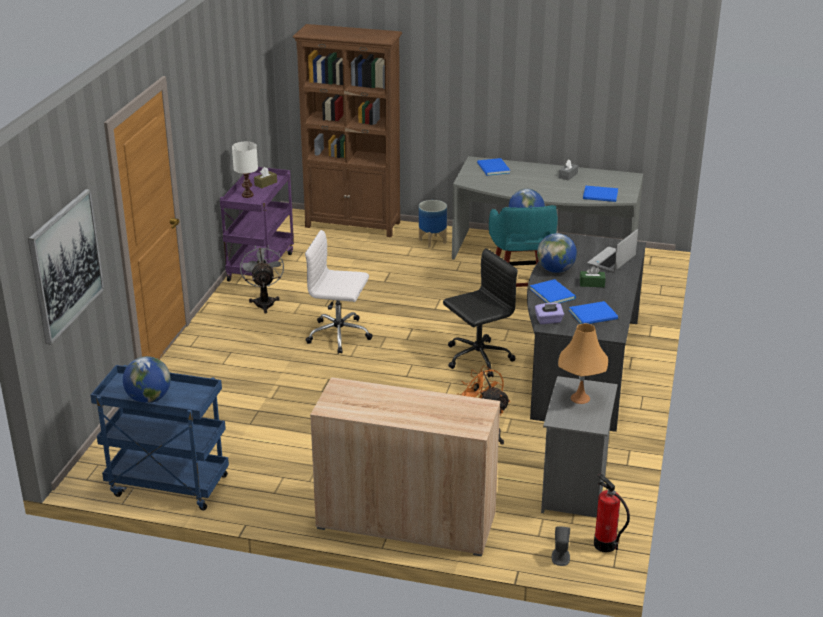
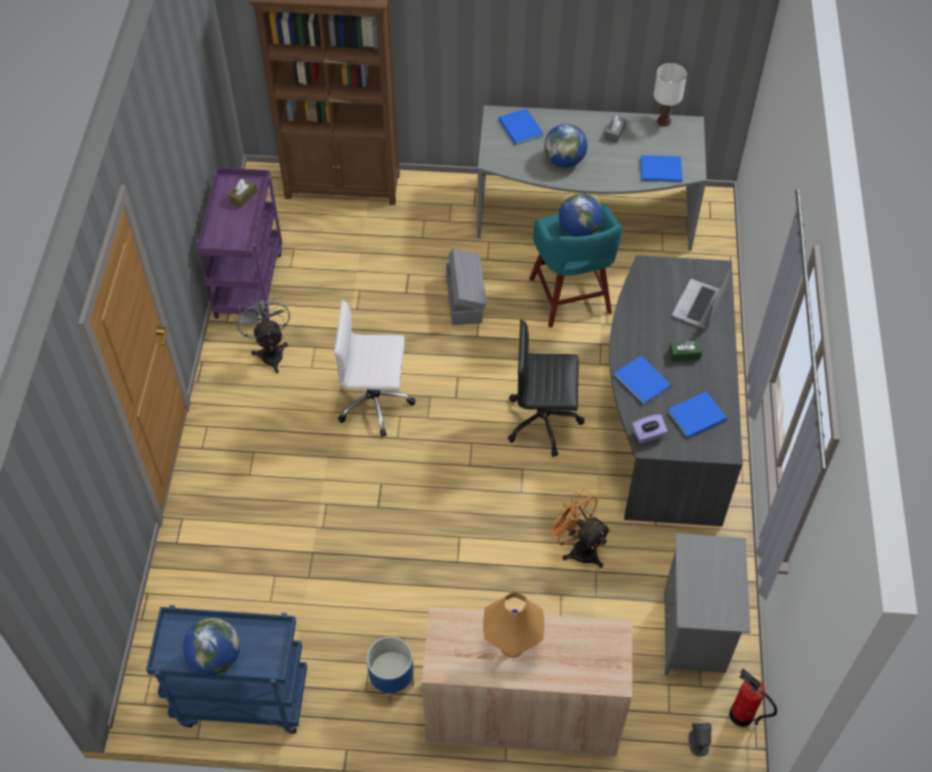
camera: 10 degrees left, 25 degrees up
(65, 265) = (77, 523): picture -> none
(247, 195) = (226, 225): white table lamp -> white table lamp (663, 121)
(431, 288) = (465, 298): none -> grey storage box
(432, 241) = (447, 206): planter -> planter (392, 682)
(477, 358) = (544, 421): black office chair -> black office chair turned 135 degrees counterclockwise
(555, 270) = (637, 333): globe -> globe (564, 161)
(580, 398) = (709, 571): orange table lamp -> orange table lamp (512, 646)

